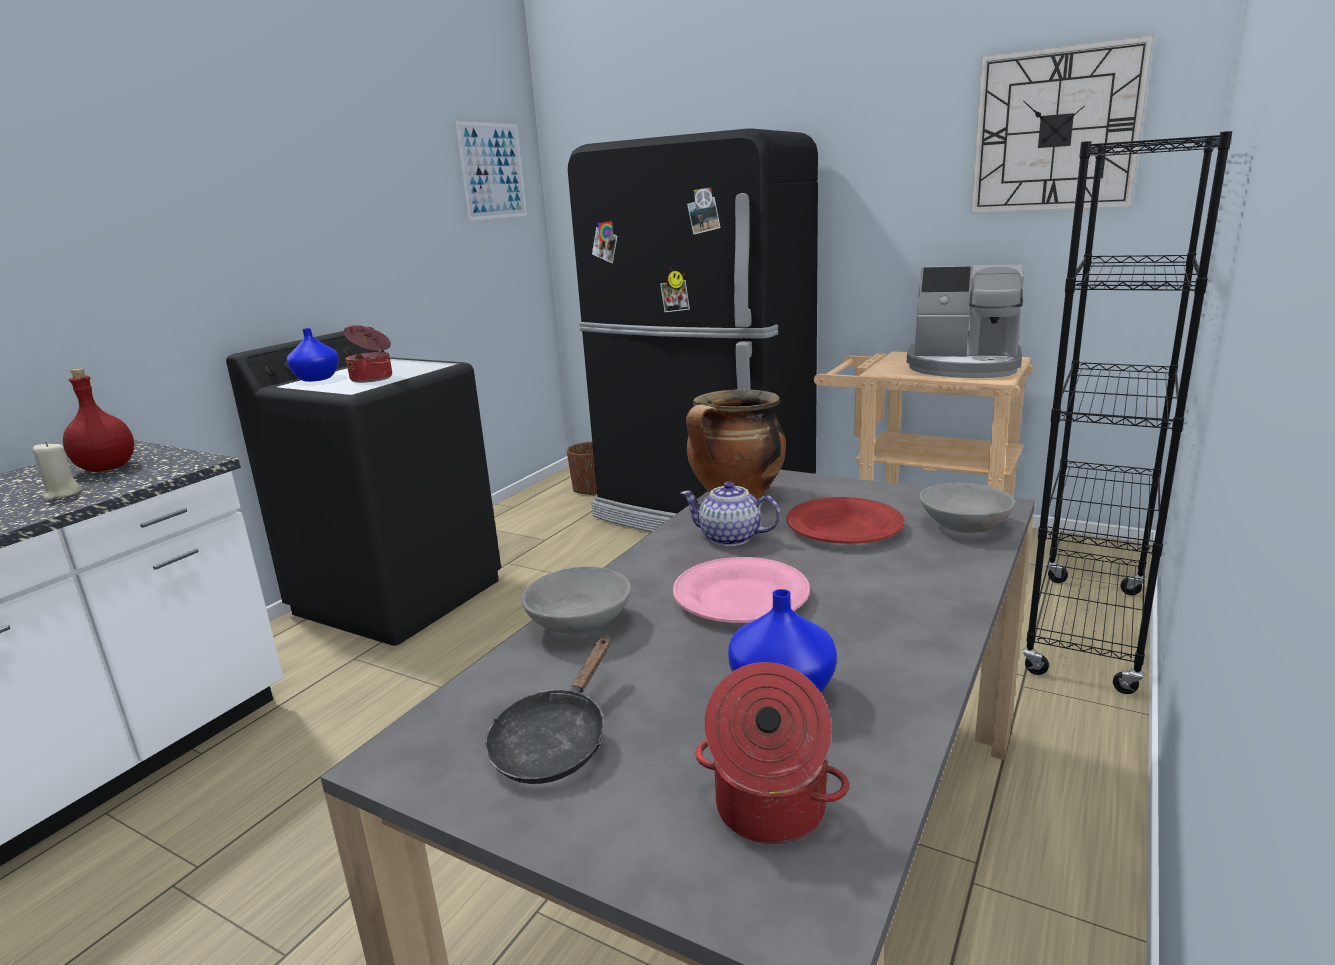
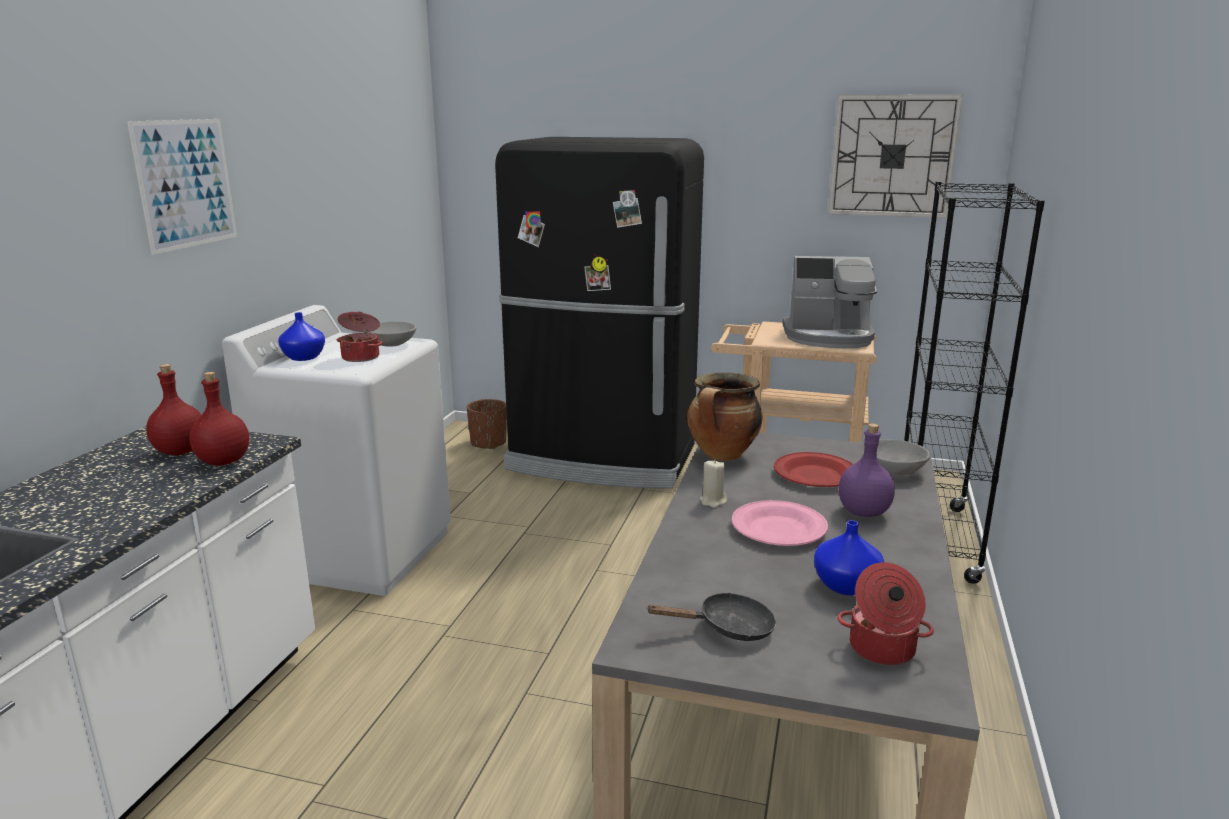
camera: 15 degrees left, 0 degrees up
(62, 494) = (172, 477): beige candle -> beige candle (713, 501)
(133, 479) = (224, 461): none -> red bottle
(399, 595) = (360, 552): black washing machine -> white washing machine
(492, 171) = (403, 152): picture -> picture (186, 184)
(554, 742) = (728, 628): black frying pan -> black frying pan turned 105 degrees counterclockwise
(579, 624) = (681, 554): grey bowl -> grey bowl (391, 344)
(730, 538) = (741, 487): teapot -> none
(881, 582) = (863, 512): none -> purple bottle

